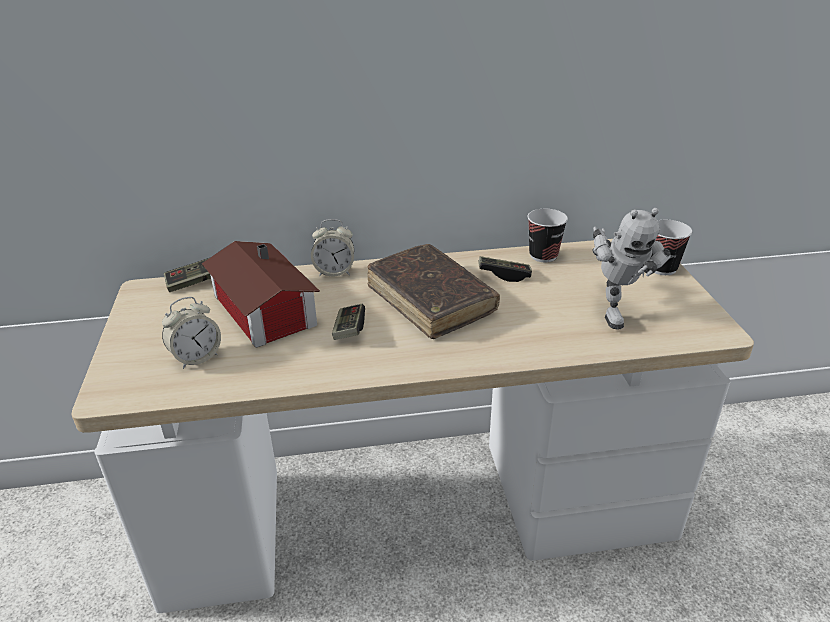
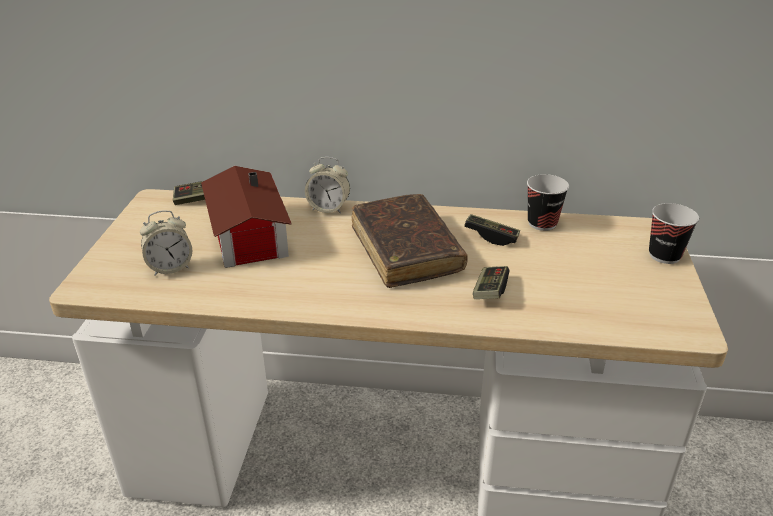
camera: 15 degrees right, 0 degrees up
(349, 330) = (315, 266): game controller -> game controller (490, 291)
(614, 310) = (588, 290): toy robot -> none

